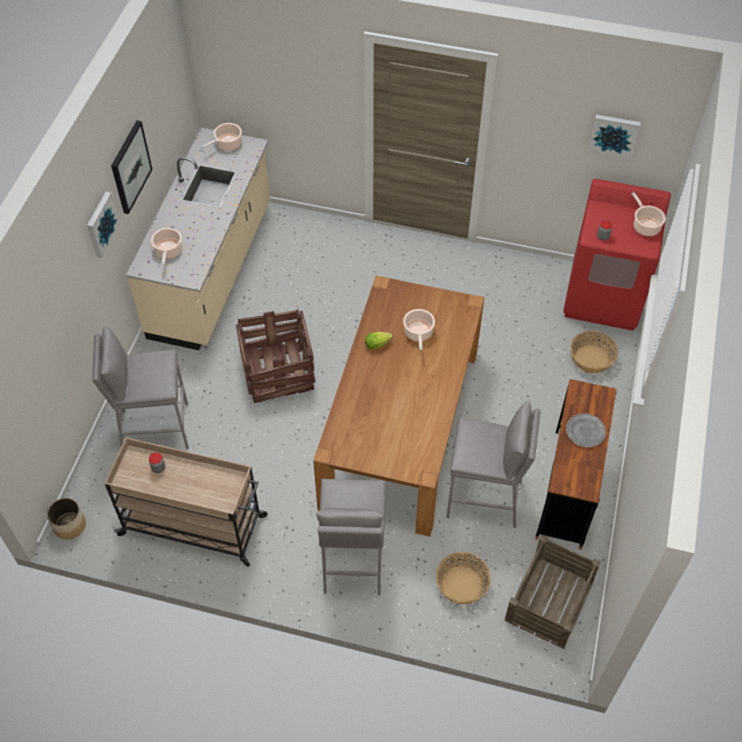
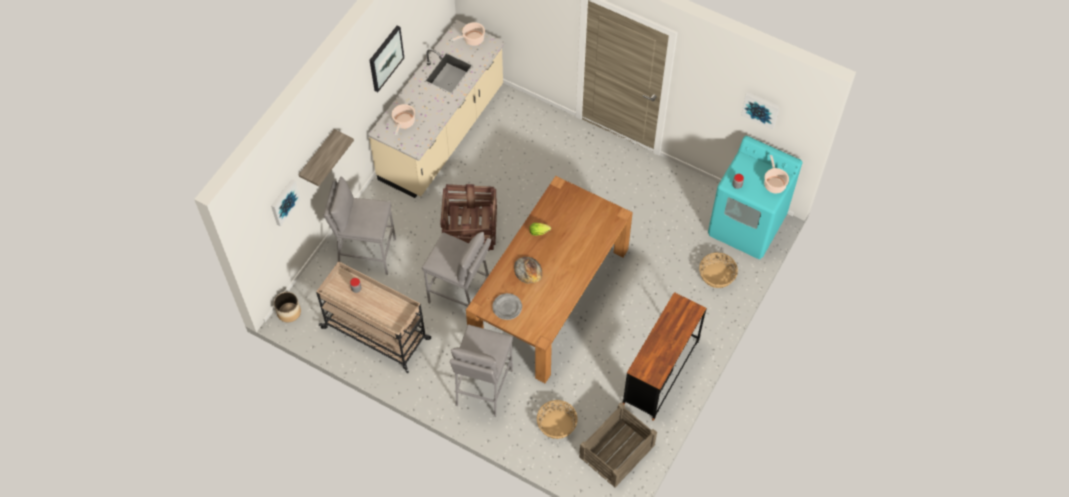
camera: 15 degrees right, 5 degrees up
(68, 305) = (318, 158): none -> shelf
(101, 224) = (354, 101): picture -> picture (284, 201)
(378, 393) = (528, 270): none -> bread
(418, 333) = (572, 230): cooking pot -> none
(484, 499) = (595, 365): grey stool -> grey stool (460, 295)
(585, 432) = (670, 335): grey plate -> grey plate (507, 307)
(604, 297) = (747, 226): red washing machine -> turquoise washing machine

